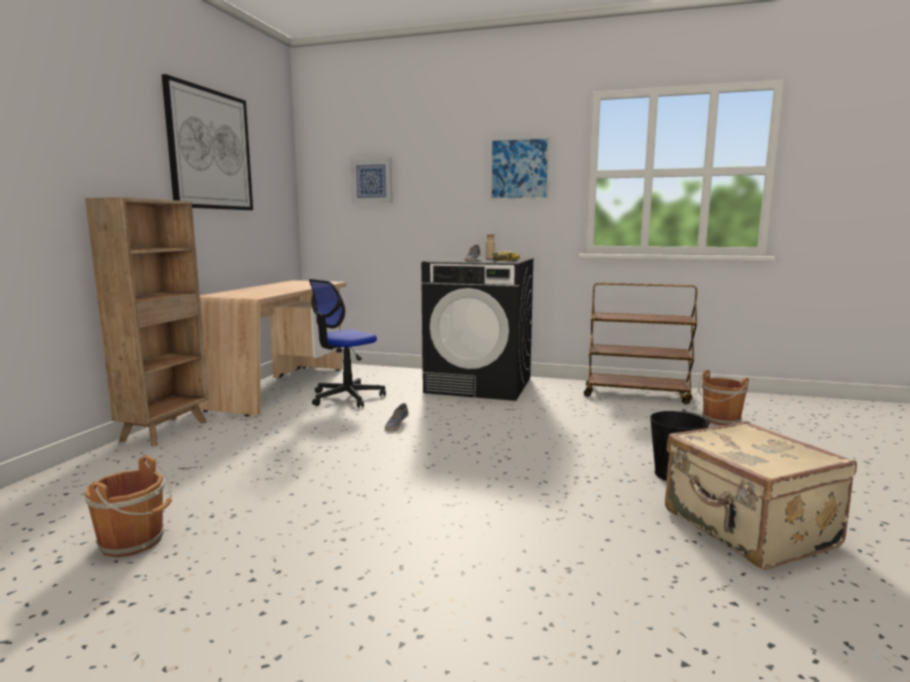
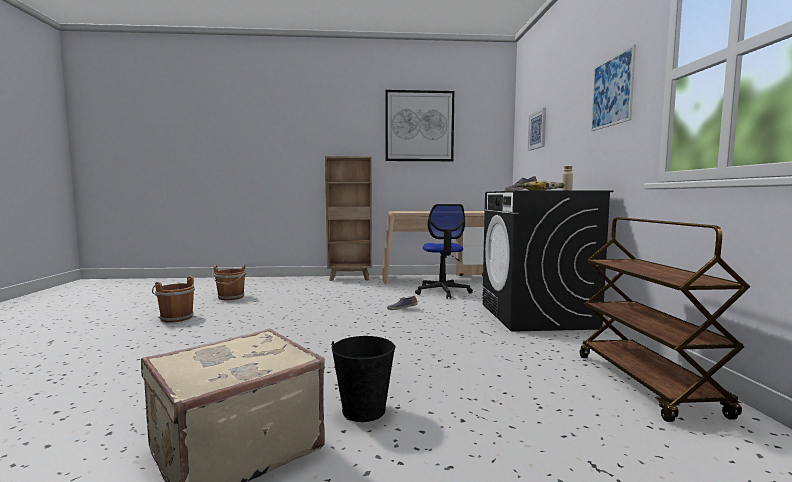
camera: 70 degrees right, 5 degrees down
(346, 397) = (442, 292): office chair -> office chair turned 120 degrees counterclockwise
(720, 420) = (623, 450): brown bucket -> brown bucket (175, 317)

